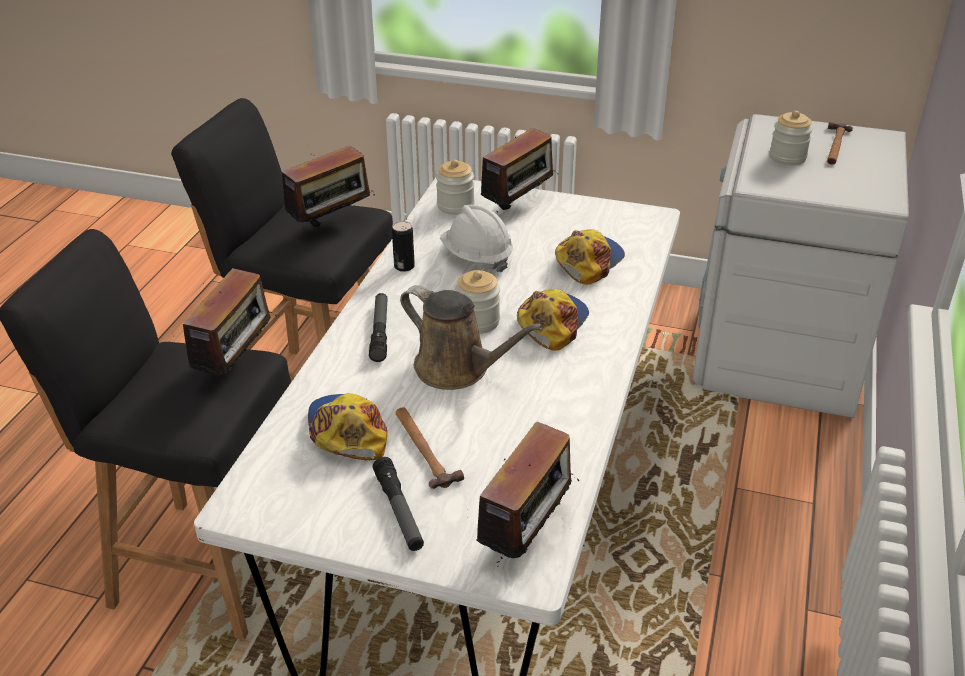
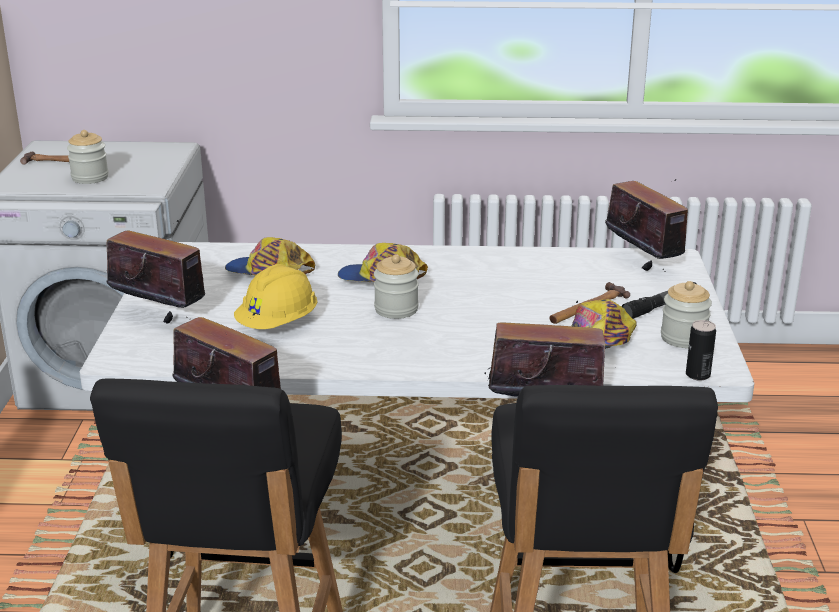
camera: 105 degrees left, 10 degrees down
(380, 332) = (438, 352): flashlight -> none
(404, 266) = (310, 360): can -> can (697, 375)
(455, 206) = (164, 350): jar -> jar (683, 338)
(458, 369) = (474, 308): brown watering can -> none
(476, 257) = (278, 324): white hard hat -> yellow hard hat
(527, 535) = (643, 263): radio -> radio turned 45 degrees clockwise

